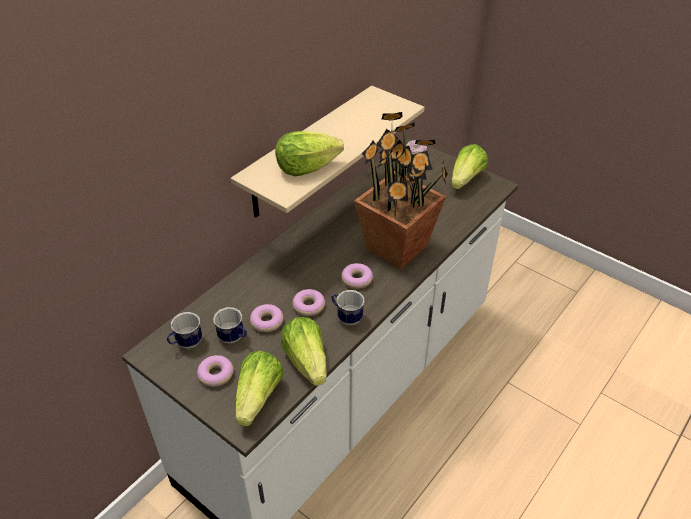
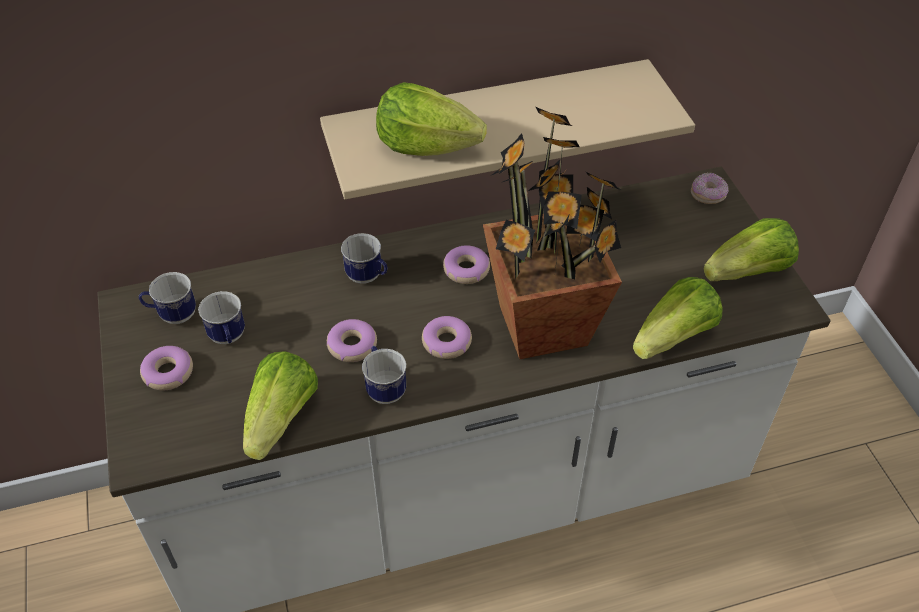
camera: 35 degrees right, 5 degrees up
(258, 397) = (186, 431): lettuce -> lettuce (674, 337)
(267, 322) = (284, 338): donut -> donut (466, 270)
(283, 268) = (368, 277): none -> mug

